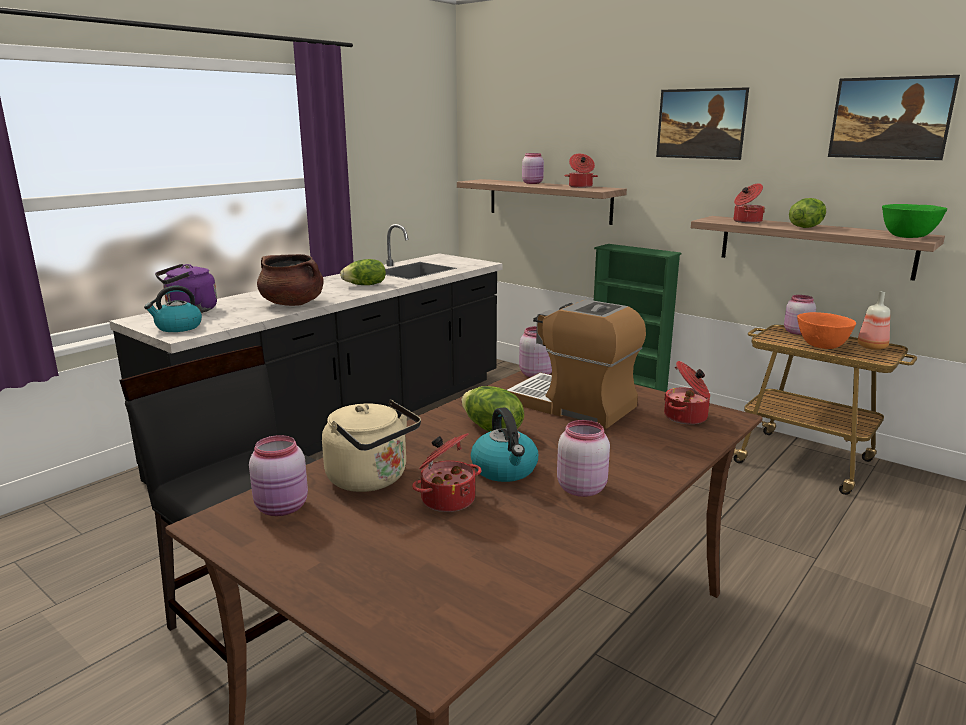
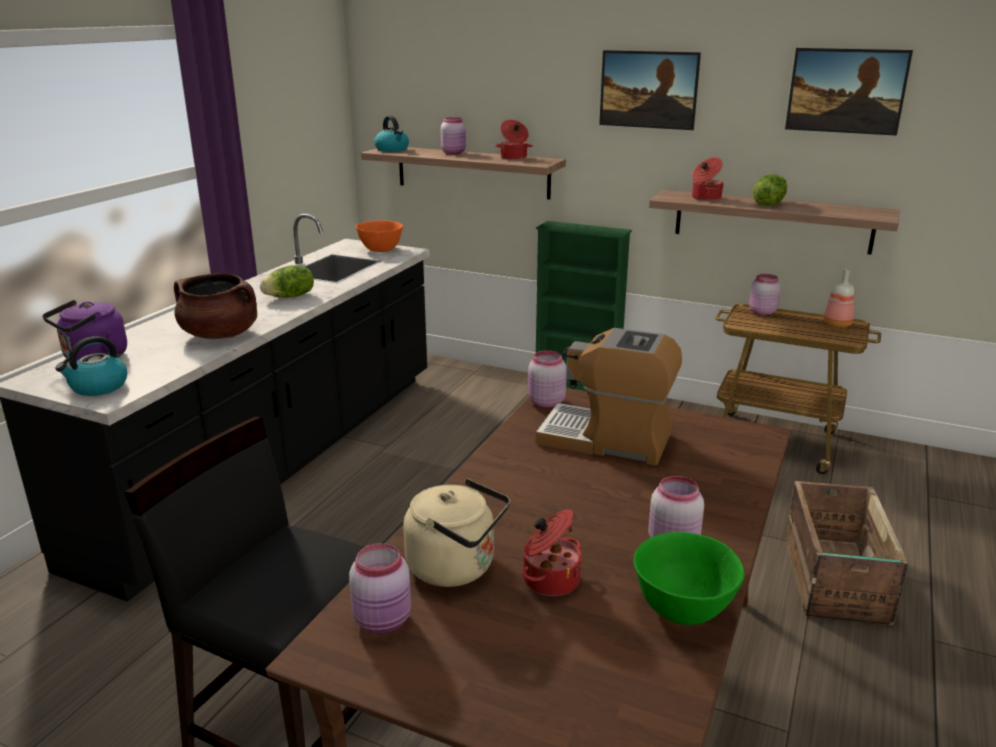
camera: 15 degrees left, 5 degrees up
(491, 429) = (542, 482): lettuce -> none
(505, 470) = (586, 533): kettle -> kettle (392, 149)
(686, 417) = (723, 440): cooking pot -> none
(821, 346) = (792, 328): orange bowl -> orange bowl (380, 250)
(821, 588) = (834, 579): none -> crate
(908, 237) = (870, 214): green bowl -> green bowl (684, 609)

